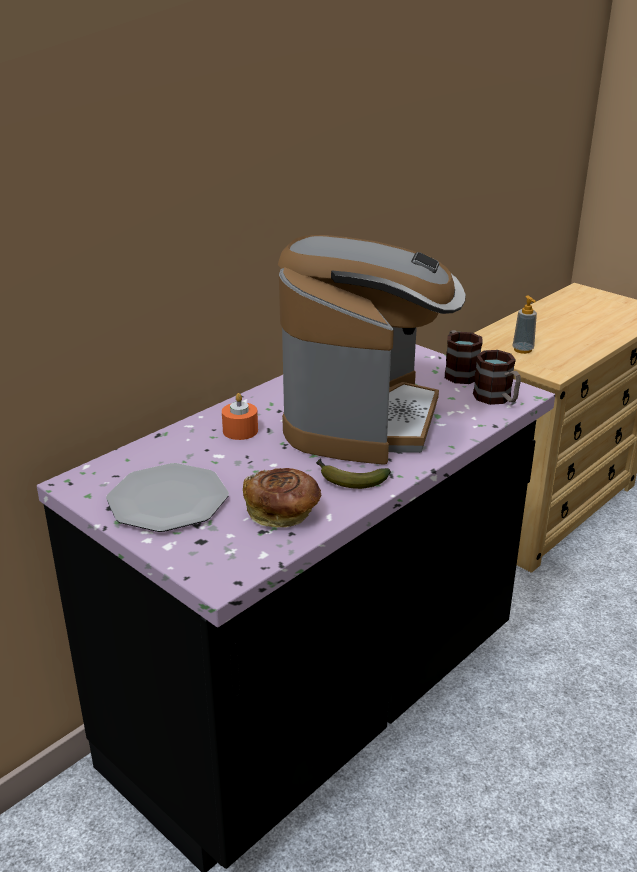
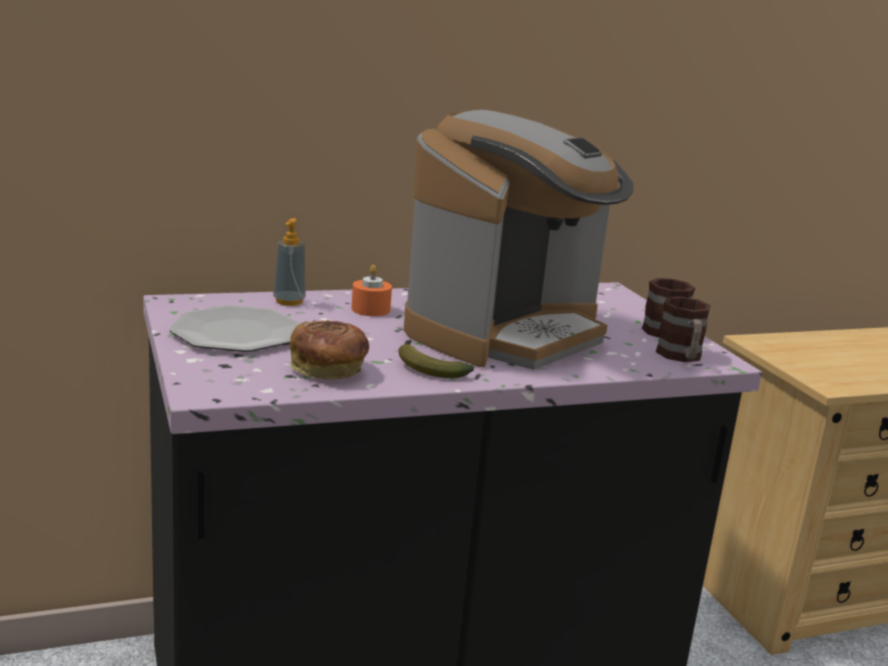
camera: 25 degrees right, 10 degrees down
(522, 350) = (813, 359): soap dispenser -> soap dispenser (289, 301)

